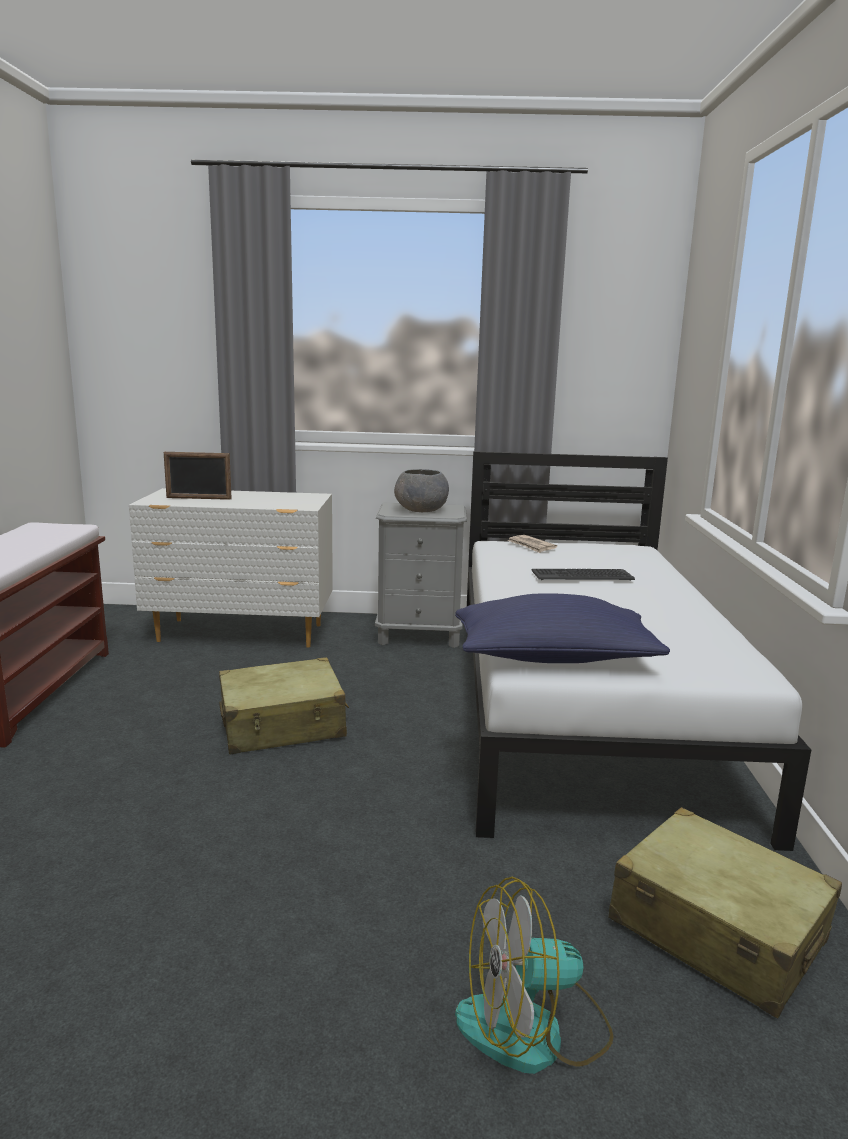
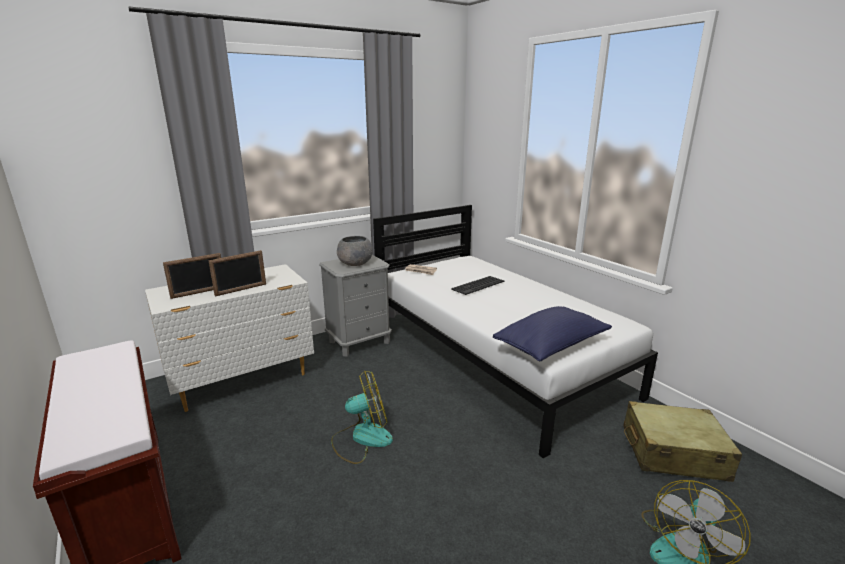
camera: 35 degrees left, 5 degrees up
(239, 503) = (241, 290): none -> picture frame
(282, 725) = (362, 438): beige suitcase -> fan

